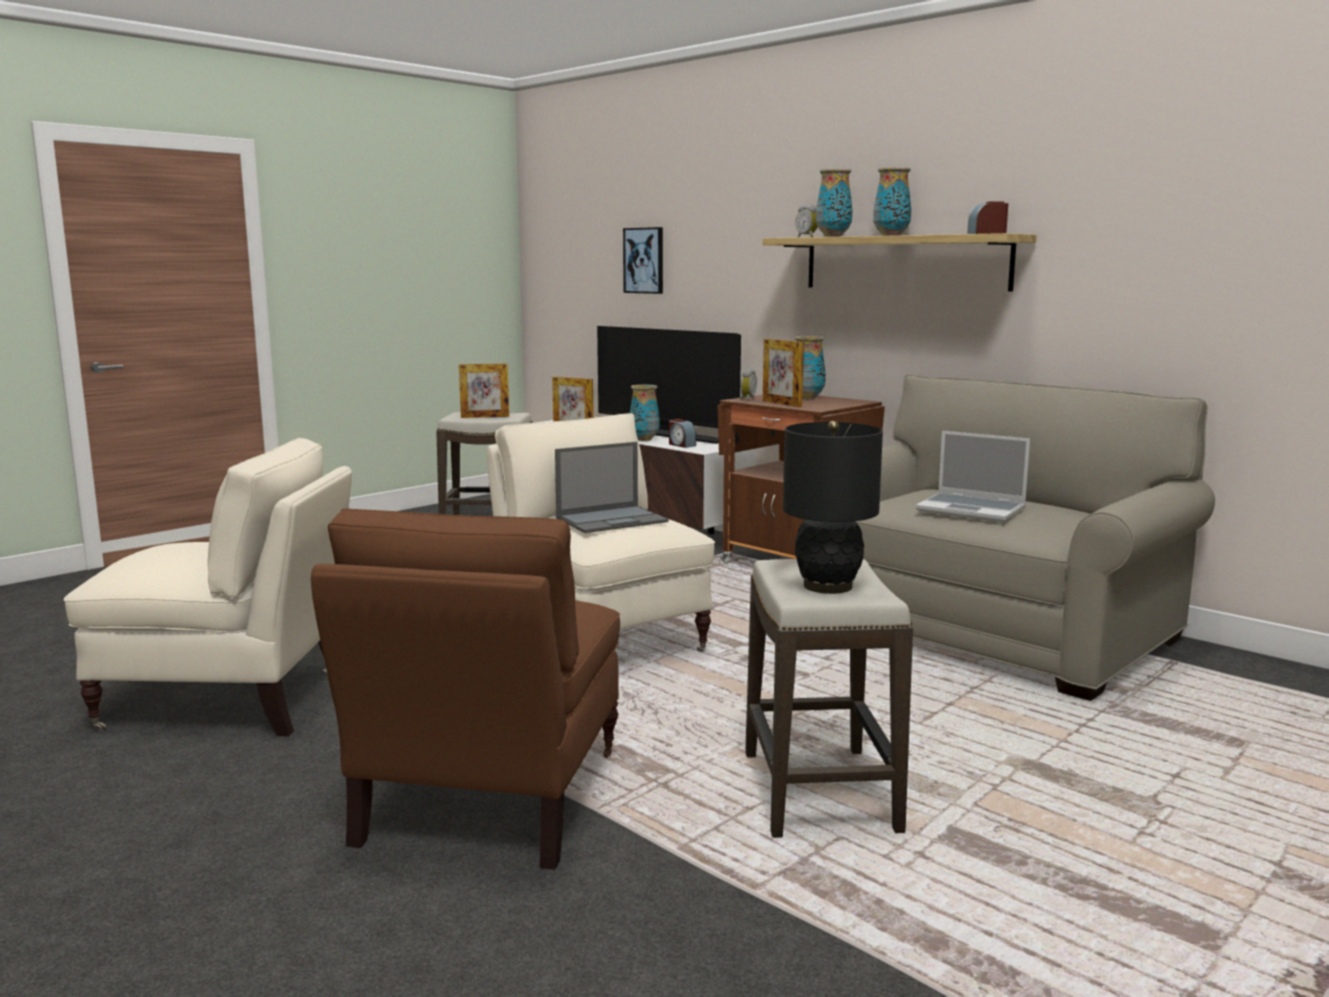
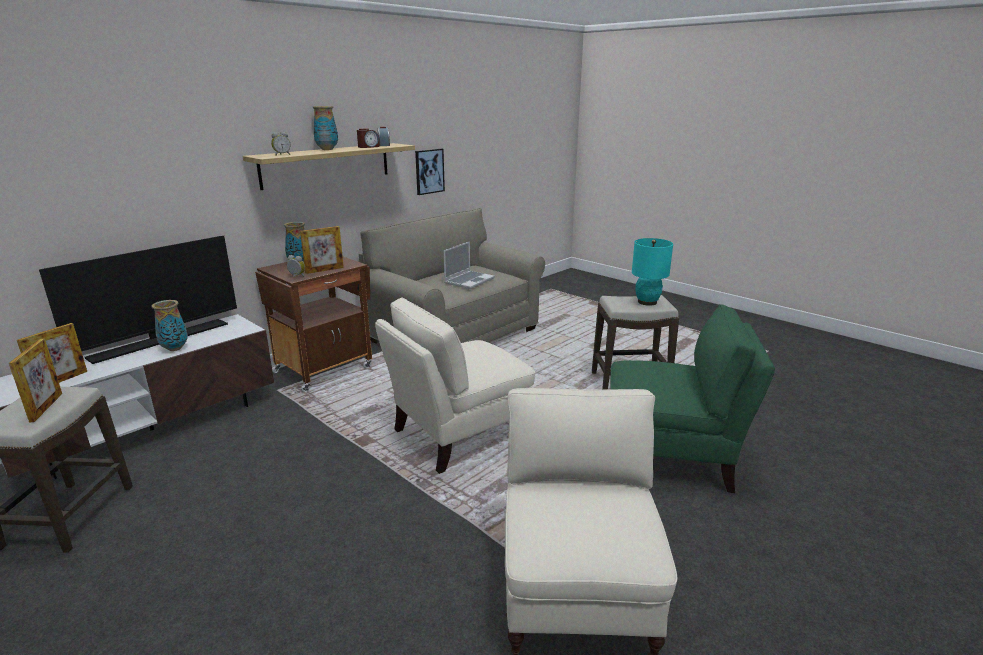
camera: 90 degrees left, 10 degrees up
(488, 799) = (672, 457): brown armchair -> green armchair
(612, 520) = (477, 354): laptop -> none
(644, 260) = (55, 191): picture -> picture (429, 171)
(681, 445) = (217, 335): alarm clock -> alarm clock (368, 147)
(828, 586) = (647, 302): black table lamp -> turquoise table lamp
(833, 236) = (307, 153): vase -> none

